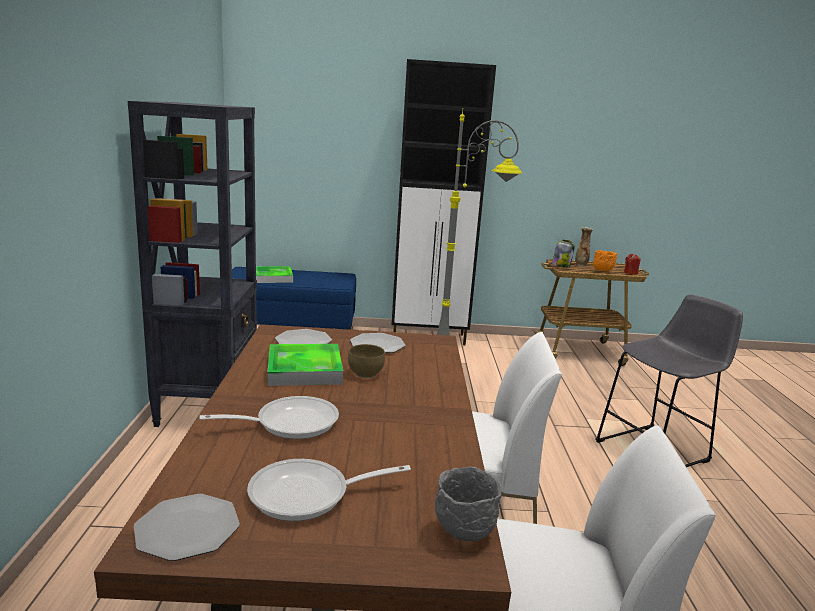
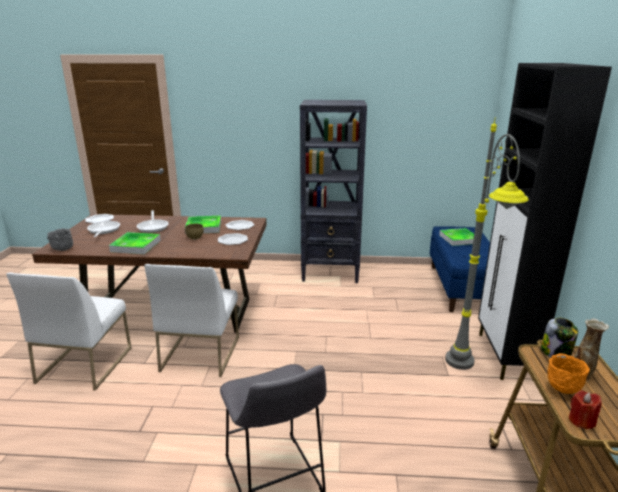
camera: 95 degrees right, 5 degrees up
(417, 427) = (136, 246): none -> tray

